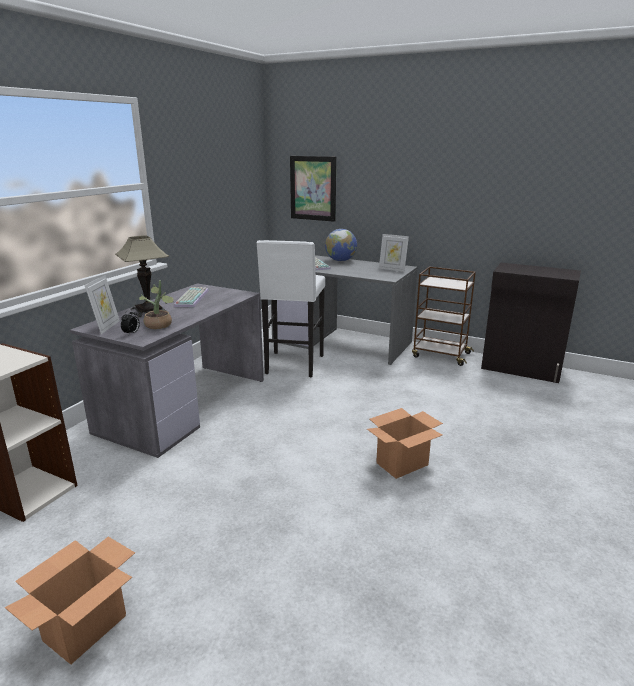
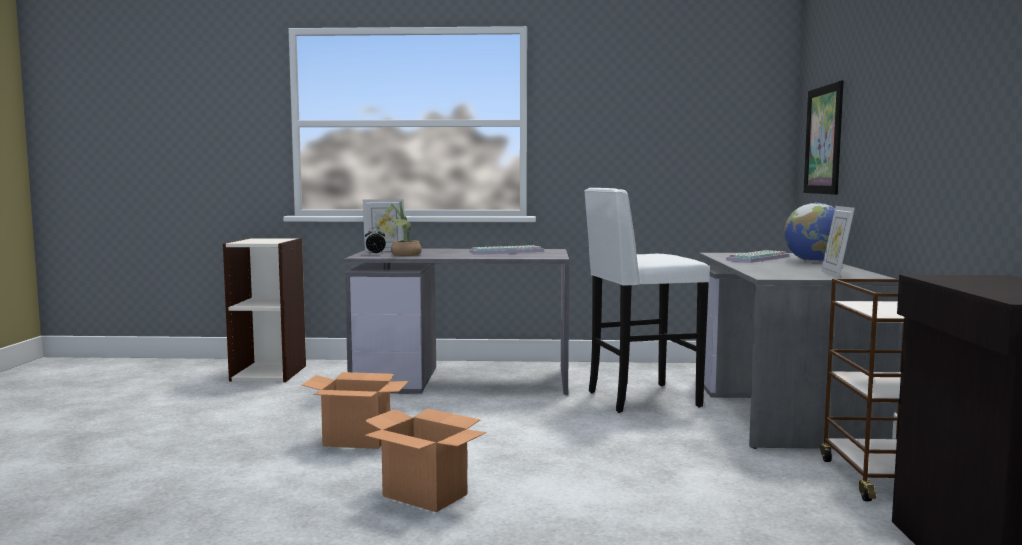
camera: 65 degrees right, 15 degrees down
(86, 627) = (104, 424): cardboard box -> cardboard box (358, 440)
(149, 310) = (445, 250): table lamp -> none

